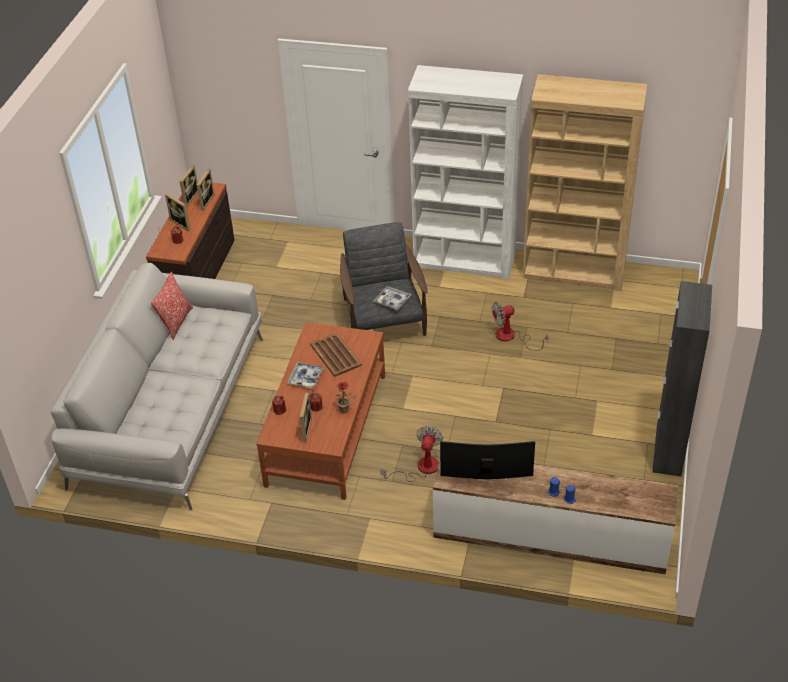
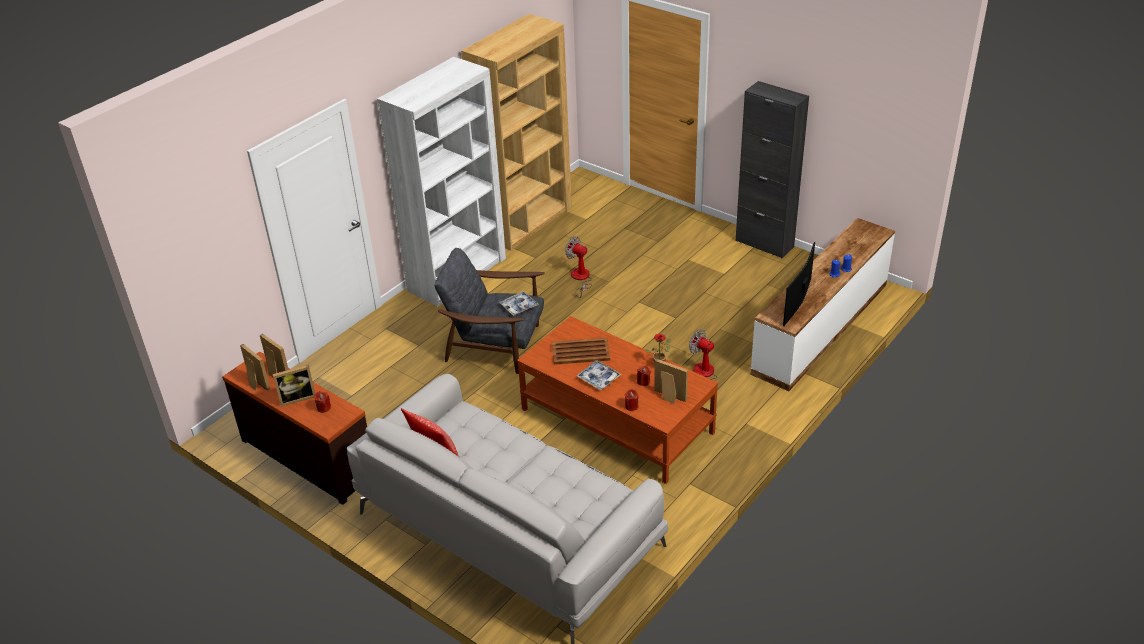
camera: 65 degrees left, 5 degrees down
(511, 337) = (580, 279): fan -> fan turned 120 degrees clockwise

